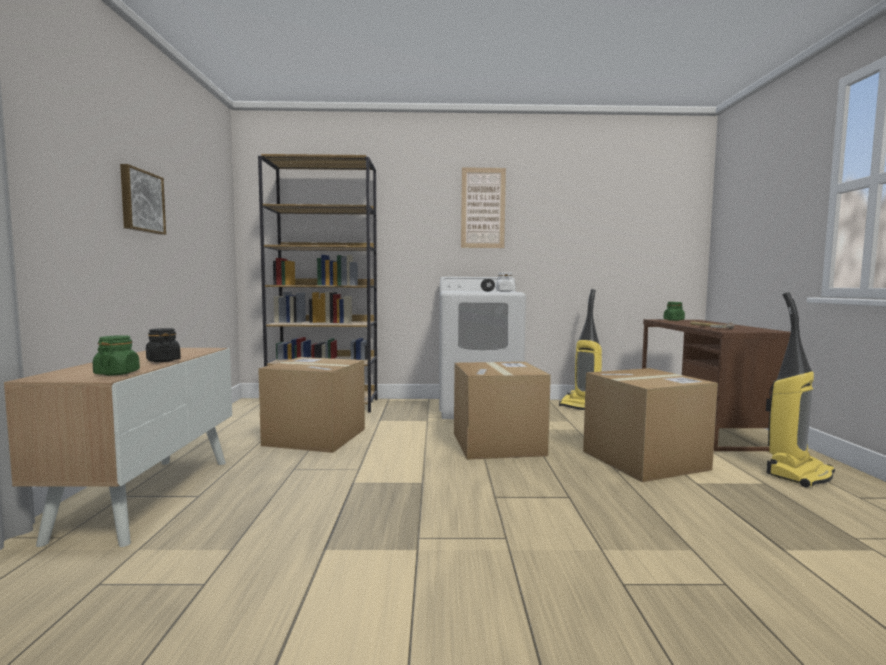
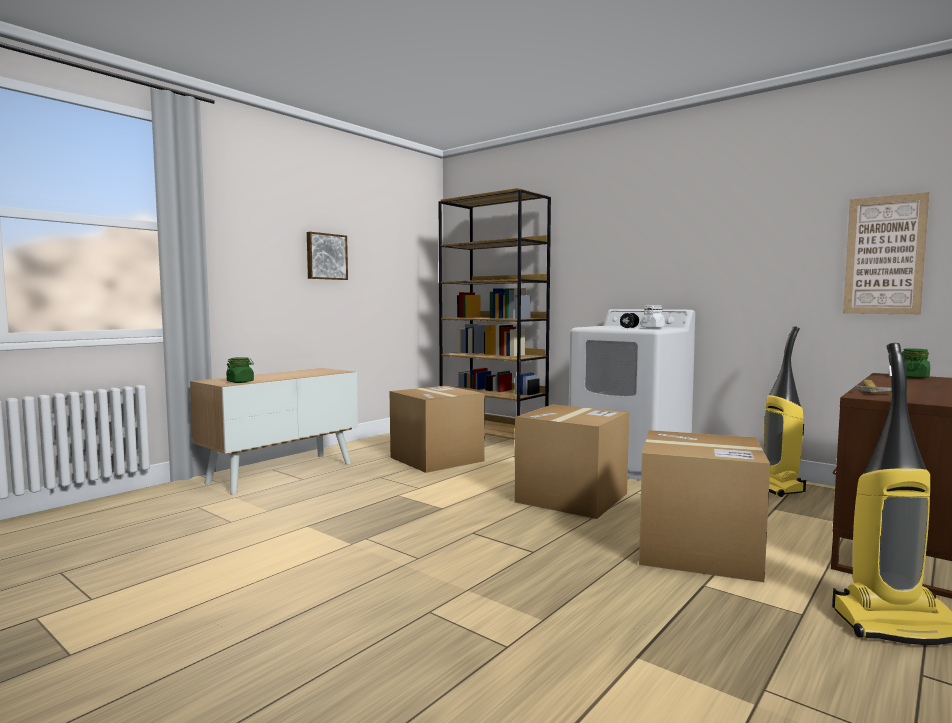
camera: 40 degrees right, 0 degrees up
(163, 360) = (287, 377): black jar -> none
(483, 208) = (662, 226): picture -> picture (884, 255)

